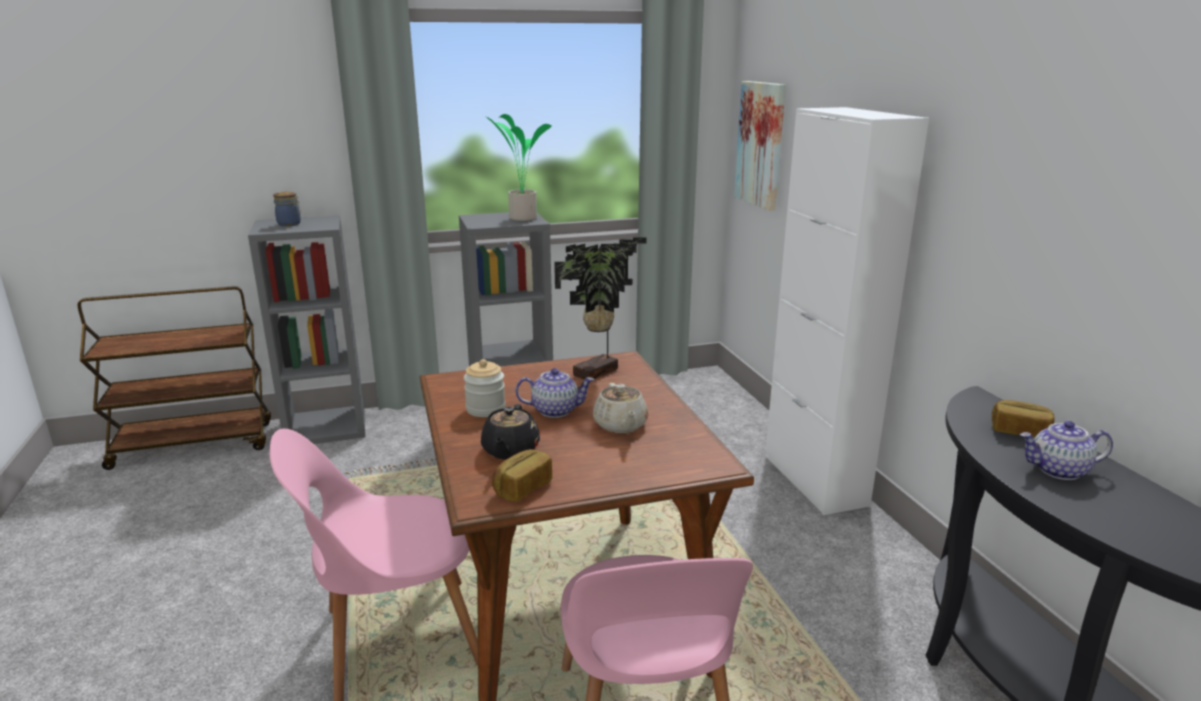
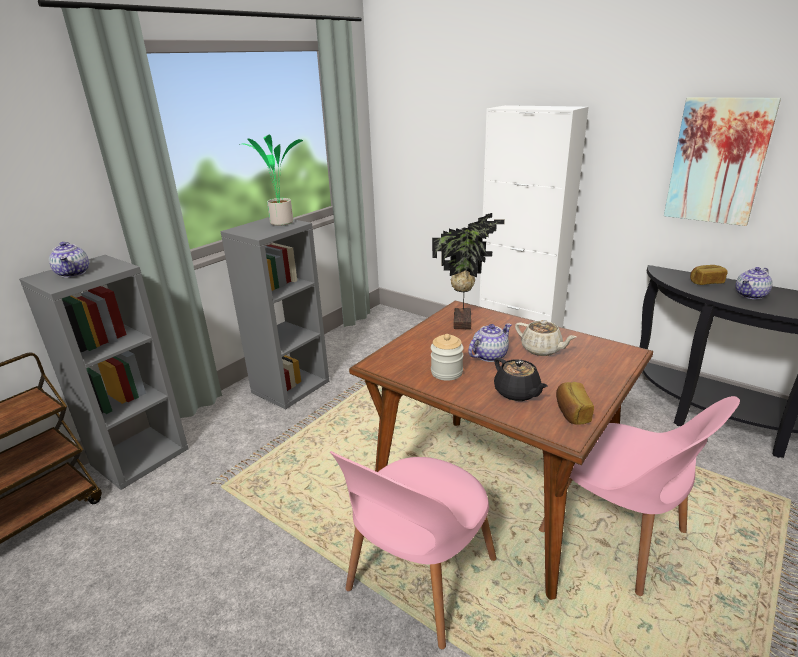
camera: 35 degrees left, 5 degrees up
(290, 224) = (73, 273): jar -> teapot
(761, 144) = (408, 139): picture -> picture (717, 161)

